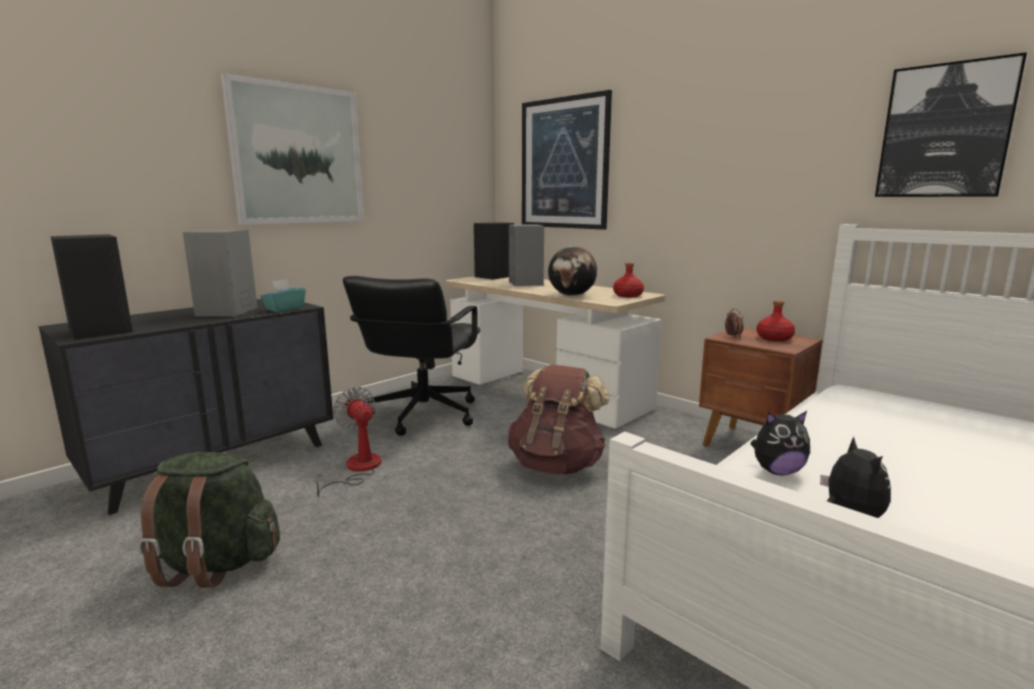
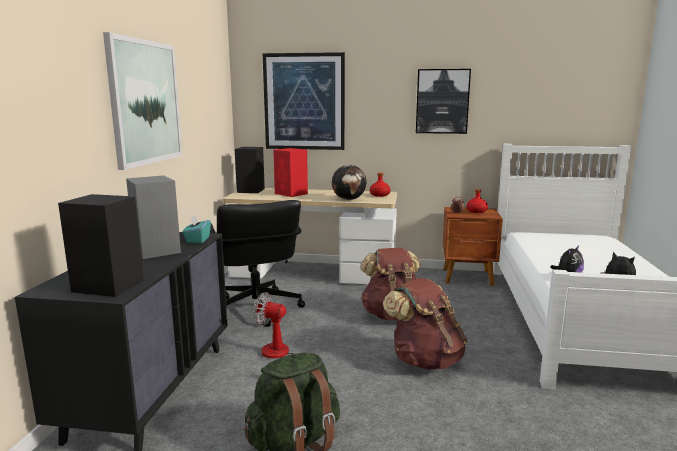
camera: 35 degrees left, 0 degrees up
(500, 534) = (425, 360): none -> brown backpack
(526, 283) = (291, 194): grey speaker -> red speaker
(945, 131) = (548, 96): picture -> picture (442, 101)

